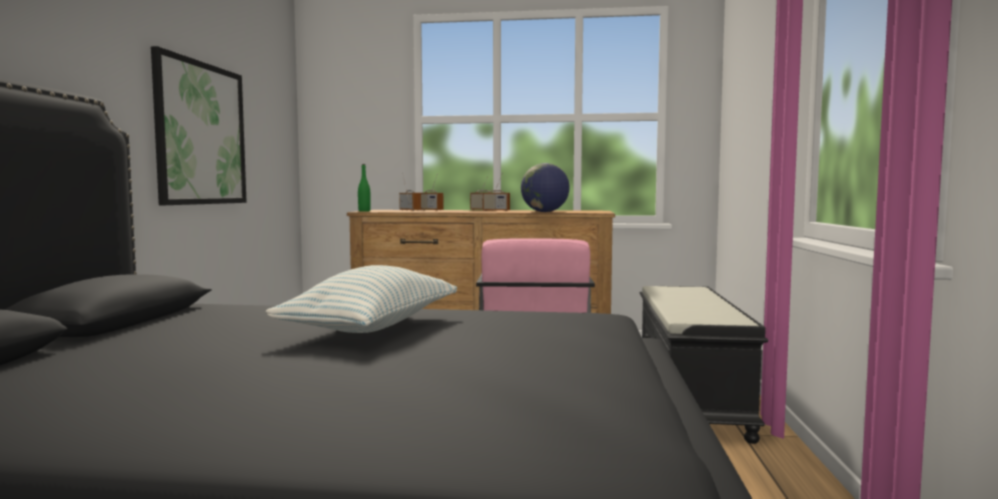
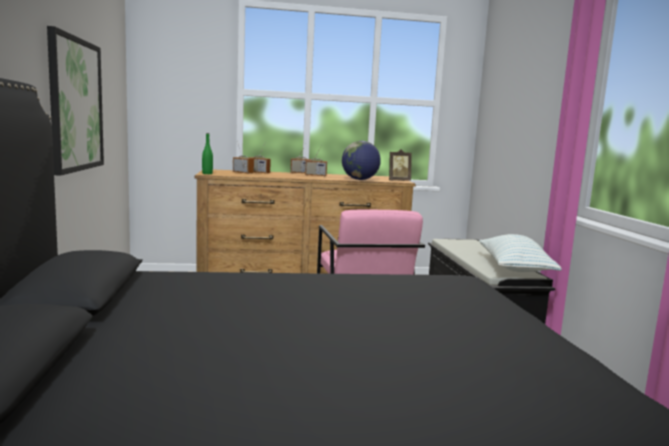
camera: 15 degrees left, 5 degrees up
(372, 328) = (319, 297): pillow -> pillow (514, 268)
(595, 212) = (398, 181): none -> picture frame

